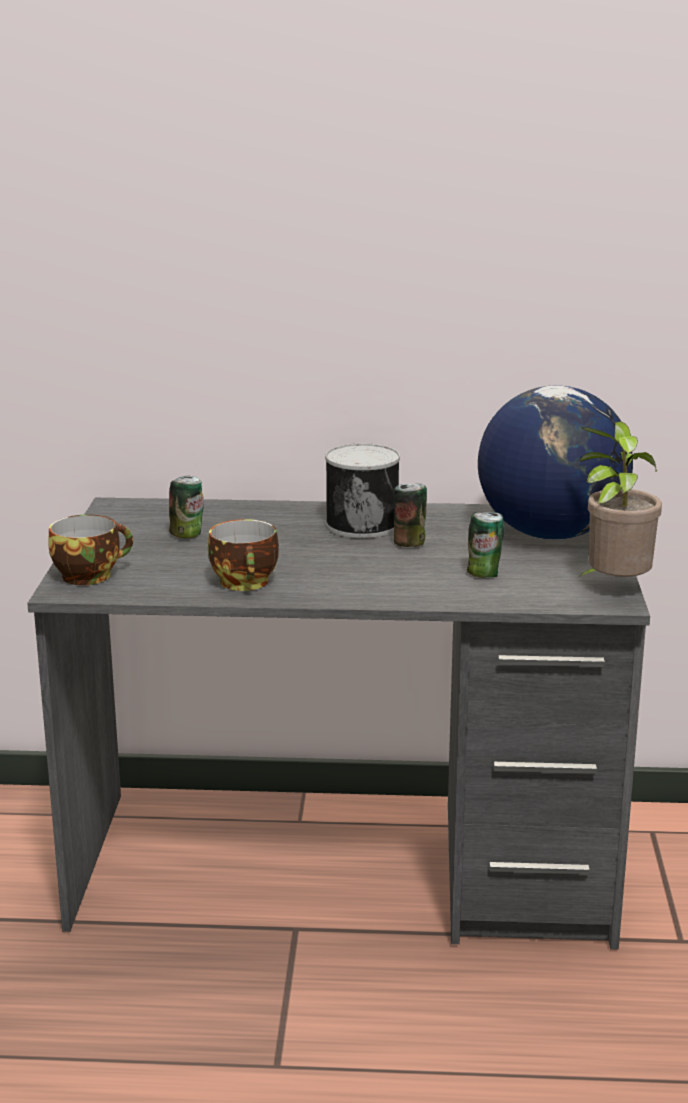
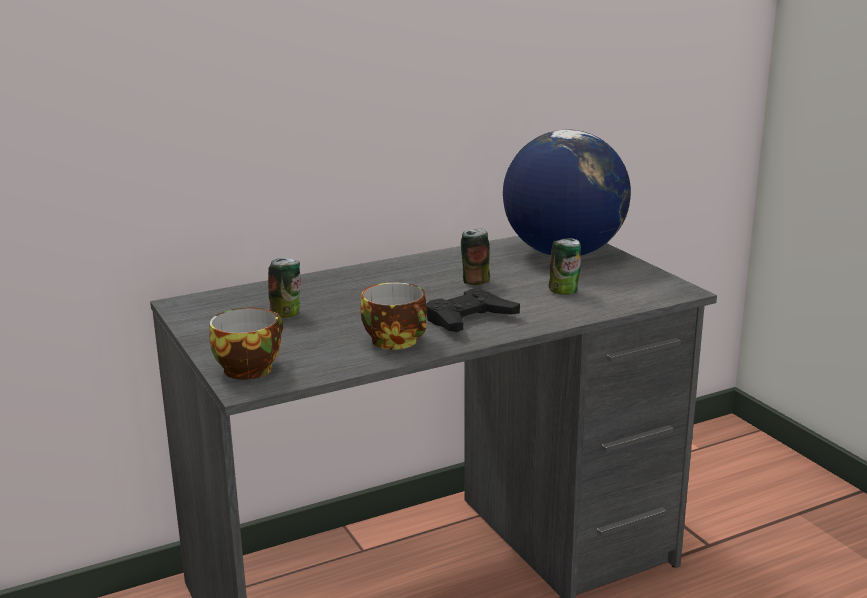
camera: 30 degrees left, 0 degrees up
(343, 578) = (469, 319): none -> black game controller
(362, 524) = (417, 275): can -> none
(613, 588) = (665, 281): potted plant -> none

